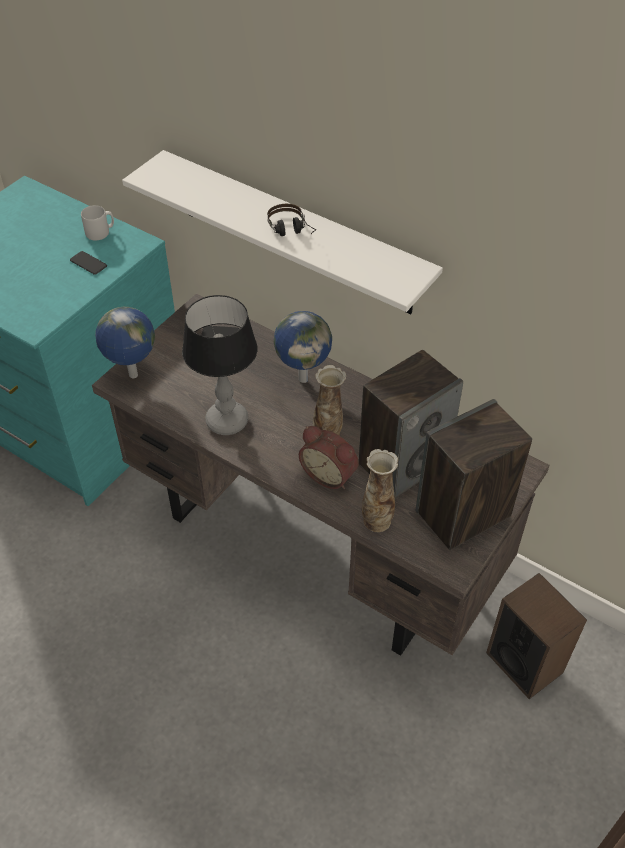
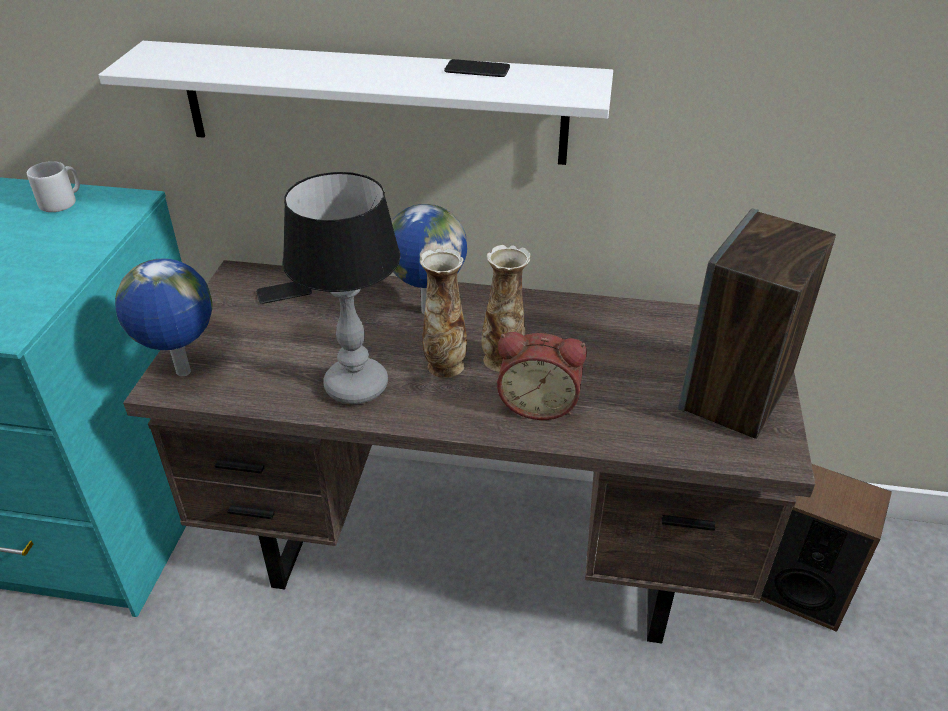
camera: 25 degrees left, 10 degrees down
(88, 263) = (61, 237): phone -> phone (477, 70)
(291, 232) = (389, 75): headphones -> none
(377, 520) = (639, 436): vase -> vase (445, 365)
(403, 462) = (620, 361): speaker -> none

